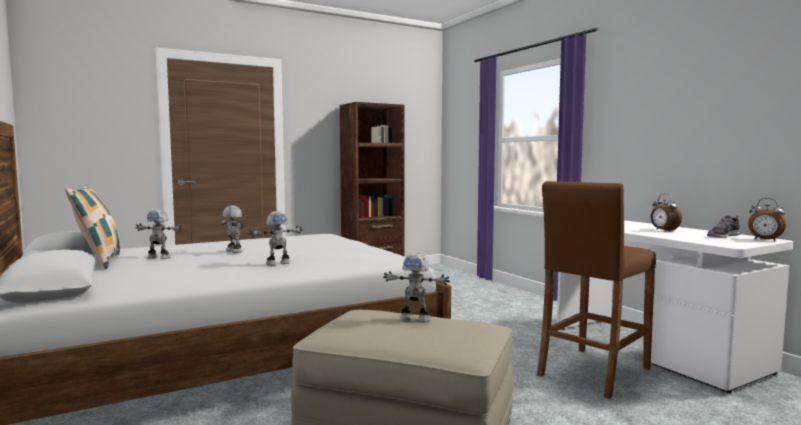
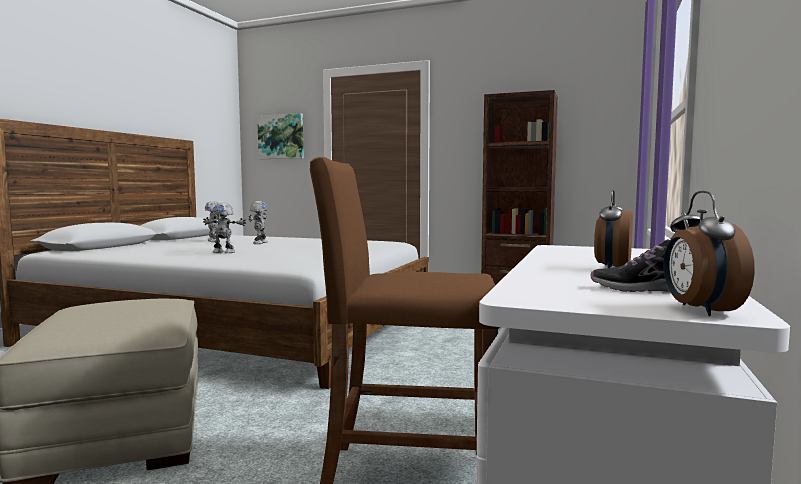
camera: 50 degrees right, 0 degrees up
(93, 121) = (281, 137): none -> picture
(98, 262) = (181, 239): pillow -> none
(415, 318) = (148, 311): toy robot -> none

